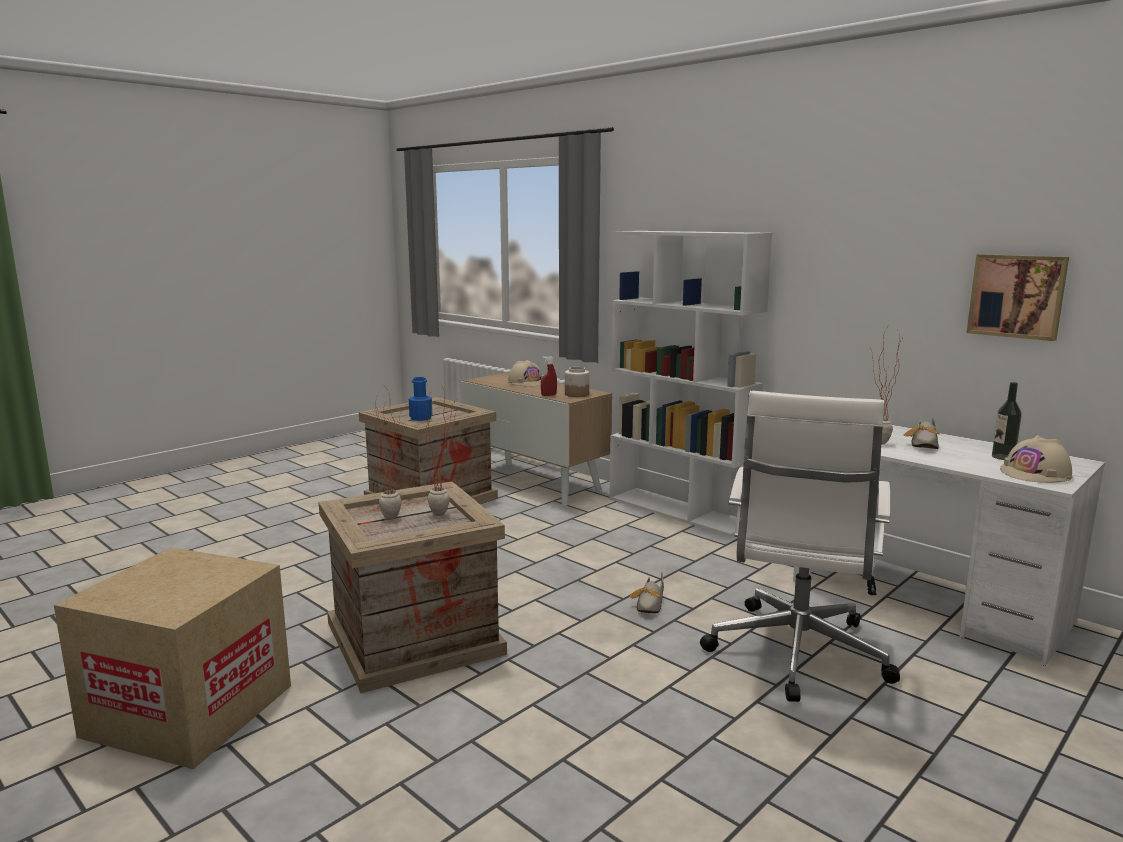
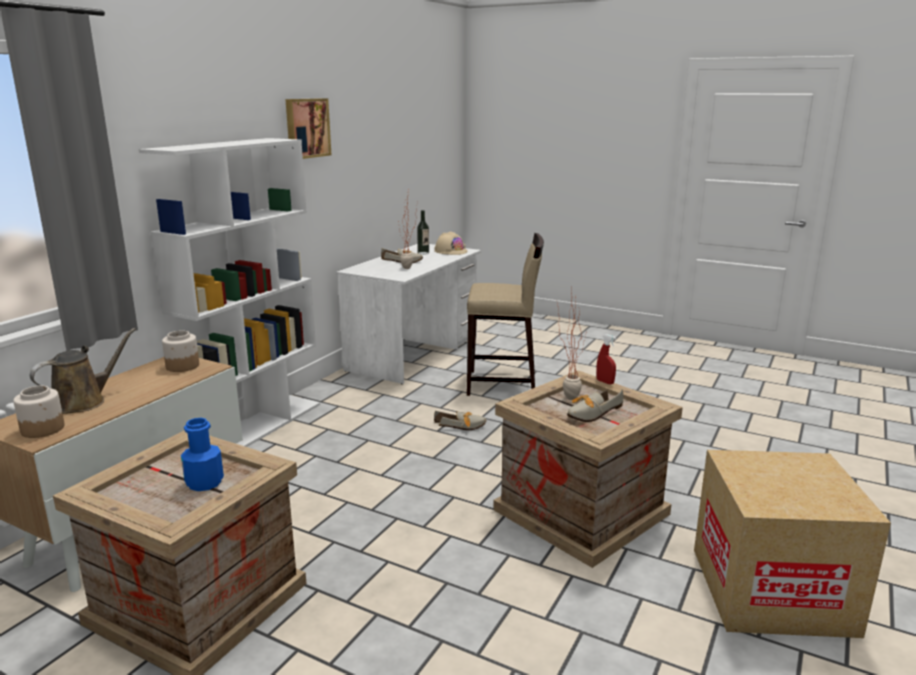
camera: 105 degrees left, 5 degrees up
(394, 515) = (590, 414): potted plant -> shoe
(492, 379) = (43, 429): none -> jar
(526, 382) = (83, 402): beige hard hat -> brown watering can
(548, 395) = (184, 379): red spray bottle -> red spray bottle (605, 382)
(796, 654) = (502, 384): white office chair -> beige stool
(1017, 296) = (384, 164): picture -> picture (306, 128)

